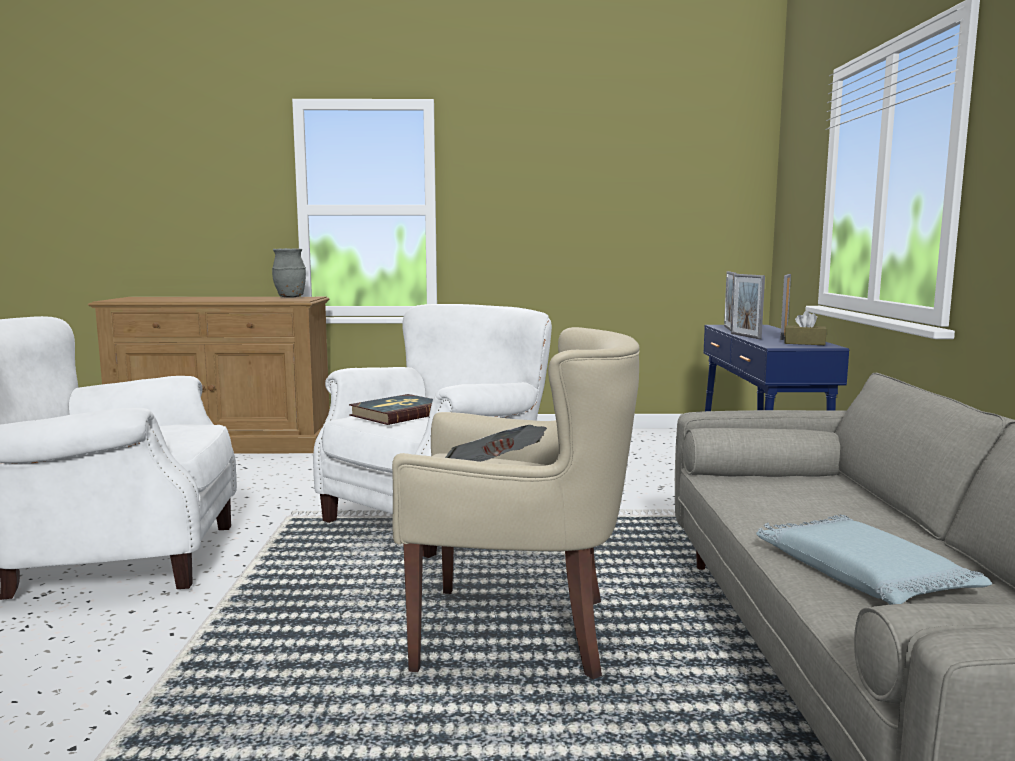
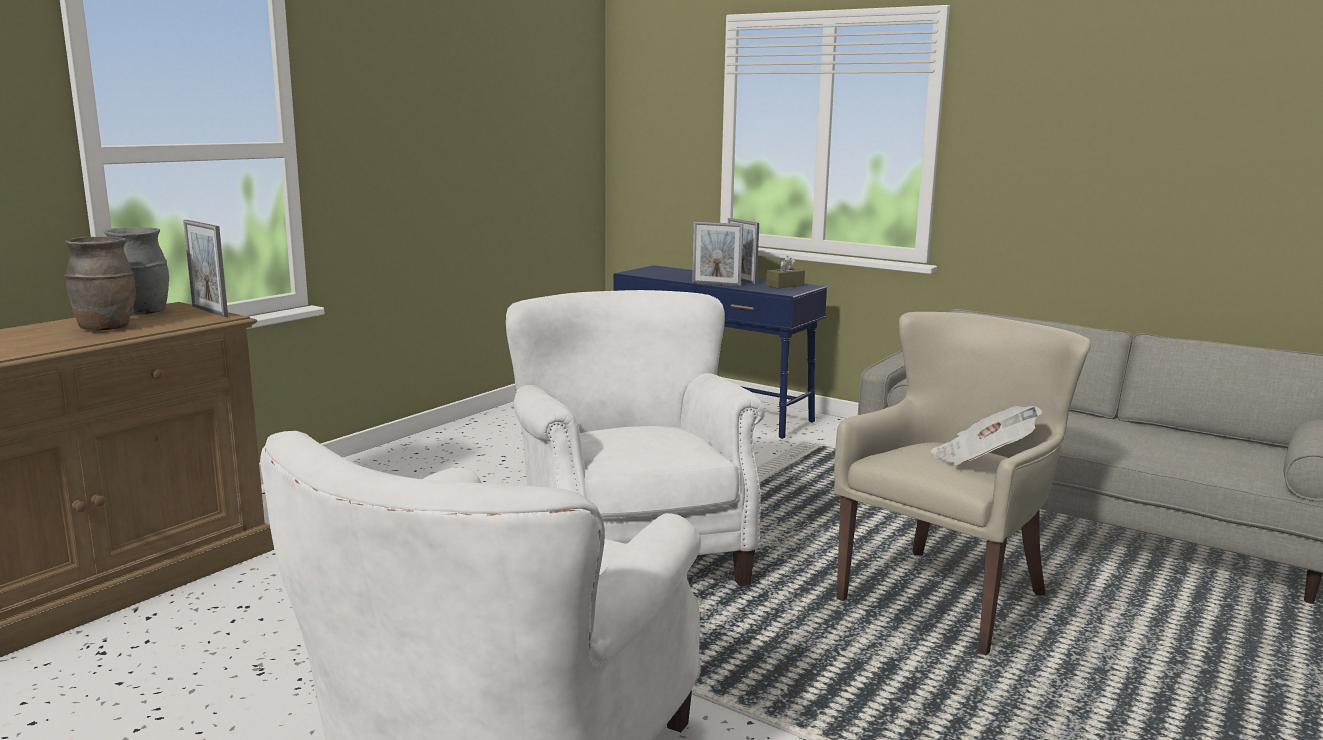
camera: 55 degrees left, 5 degrees up
(249, 299) = (106, 328): none -> brown vase
(398, 414) = (651, 441): book -> none
(728, 328) = (658, 276): picture frame -> picture frame (209, 311)
(863, 571) = (1152, 448): blue pillow -> none

